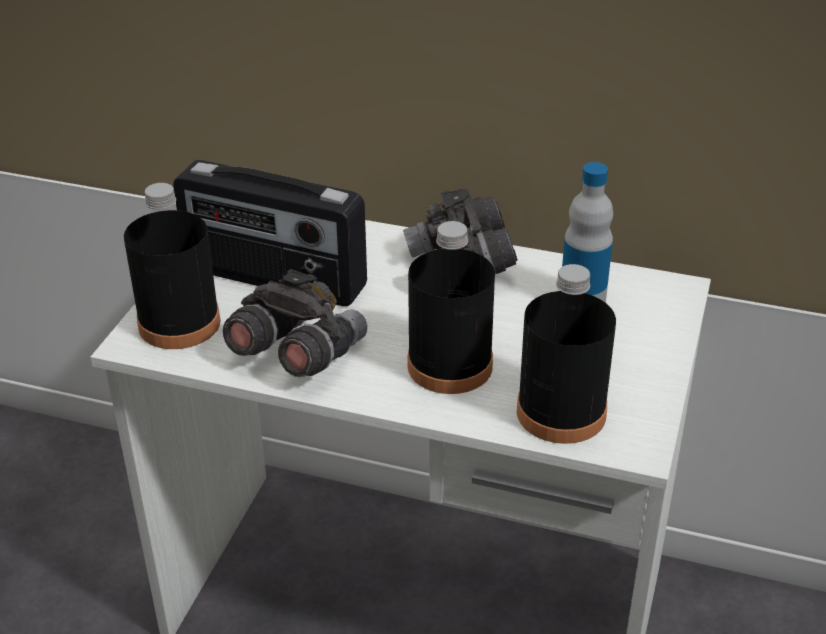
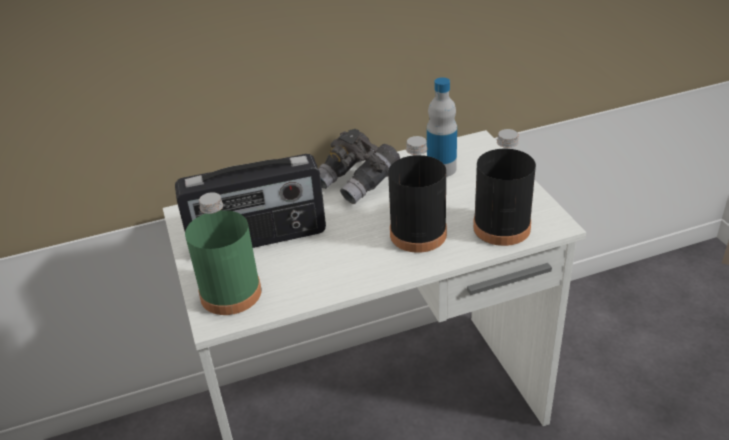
camera: 35 degrees left, 0 degrees up
(179, 323) = (231, 293): black bottle -> green bottle
(297, 355) = (327, 272): grey binoculars -> none

